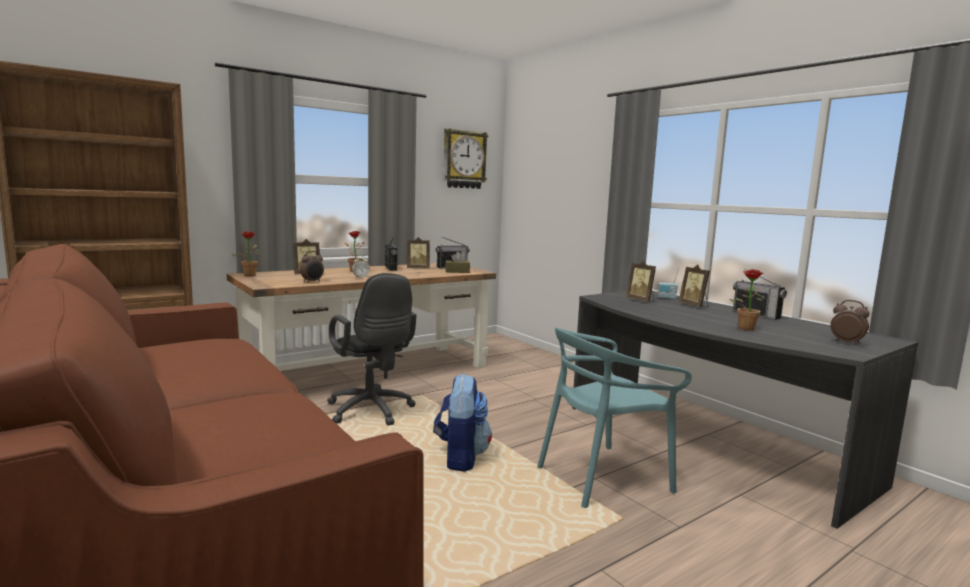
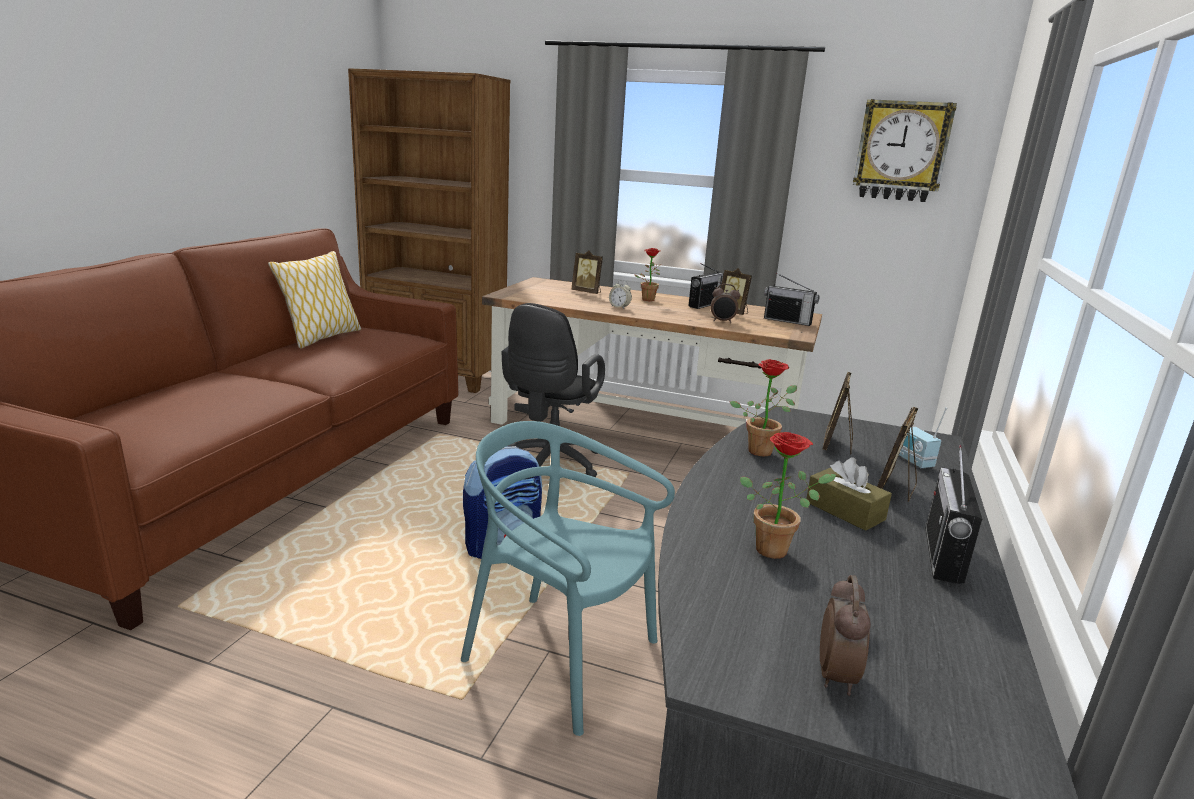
camera: 55 degrees right, 10 degrees up
(149, 361) = (321, 338): none -> pillow
(249, 275) = (540, 282): potted plant -> potted plant (762, 450)
(312, 282) = (555, 301): alarm clock -> alarm clock (722, 321)
(457, 271) = (763, 328): brown tissue box -> brown tissue box (845, 511)

